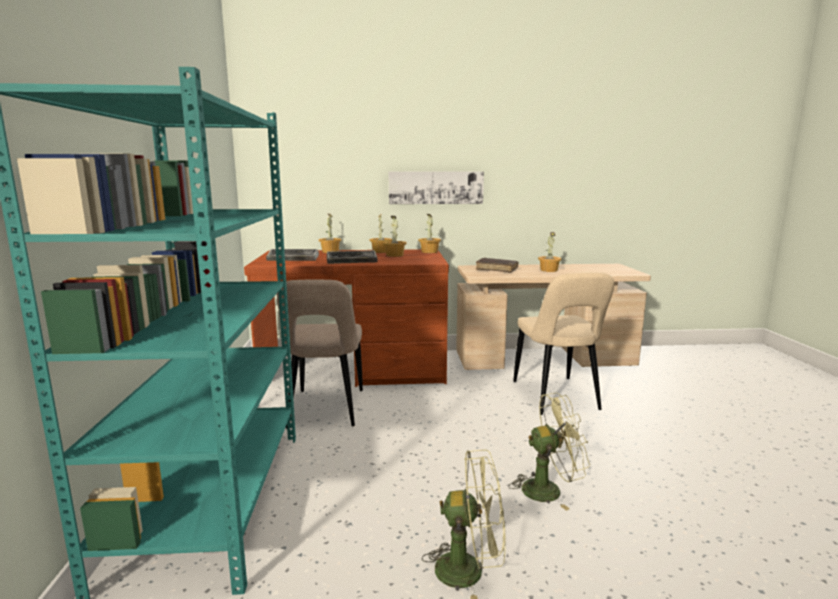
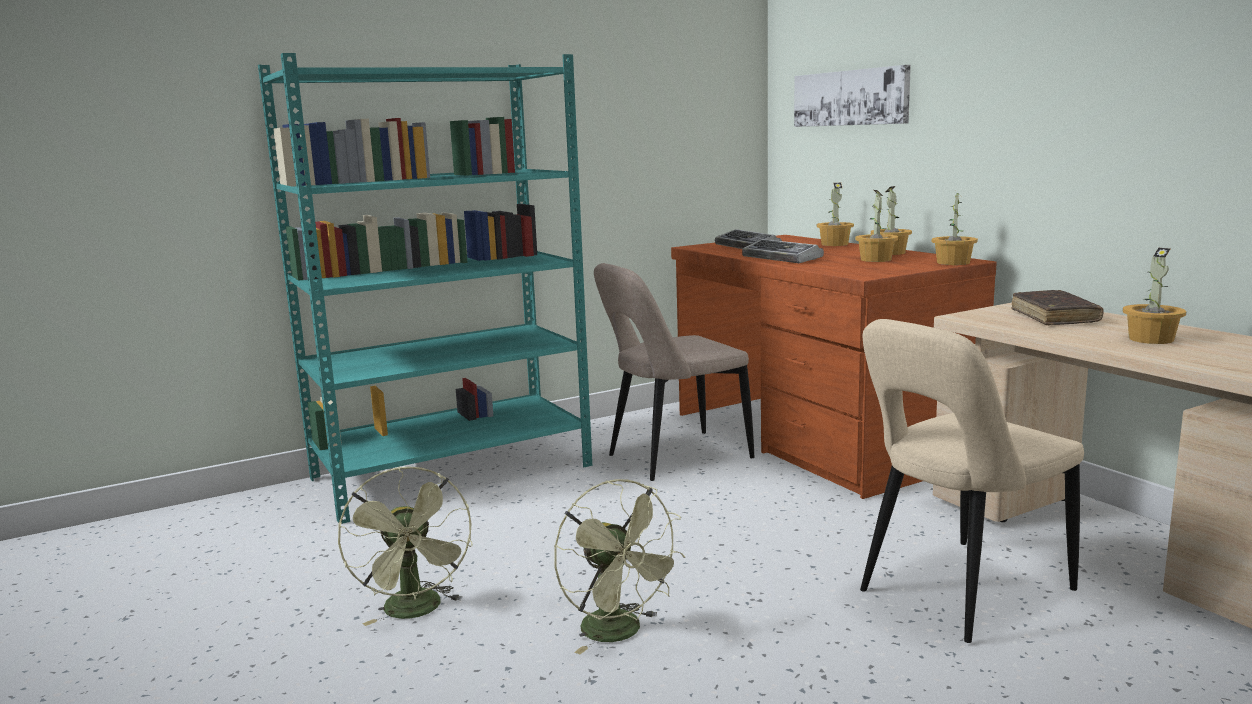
camera: 65 degrees right, 0 degrees up
(436, 187) = (1005, 139): picture -> picture (850, 98)

